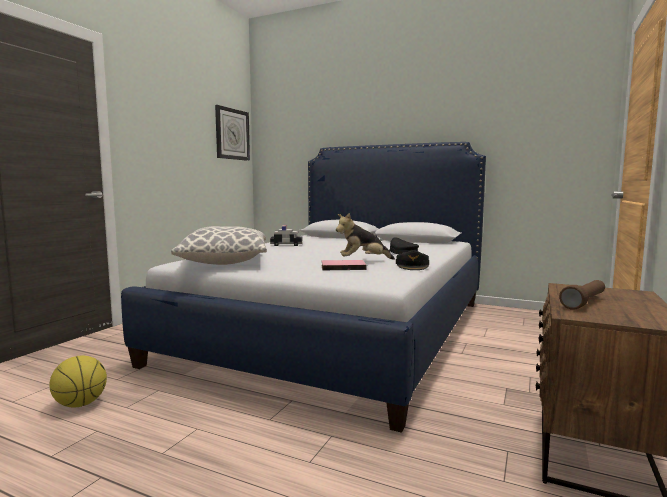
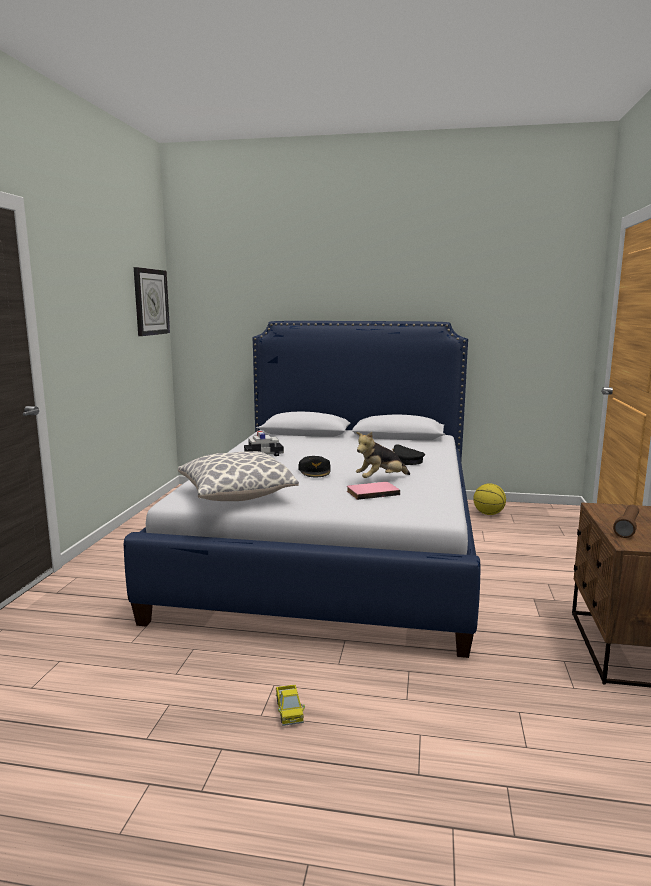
camera: 15 degrees left, 5 degrees up
(80, 404) = (119, 678): basketball -> basketball (488, 514)
(189, 454) = (289, 711): none -> toy truck
(412, 266) = (438, 484): black cap -> black cap (315, 471)

